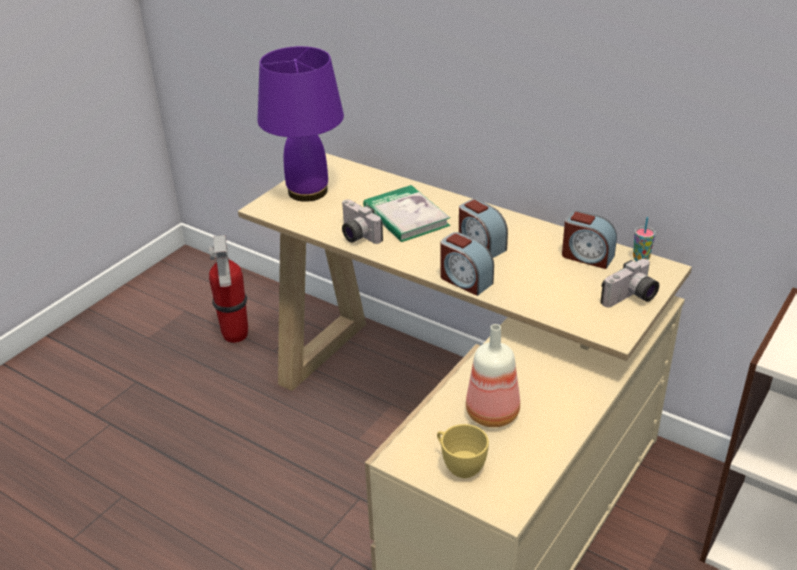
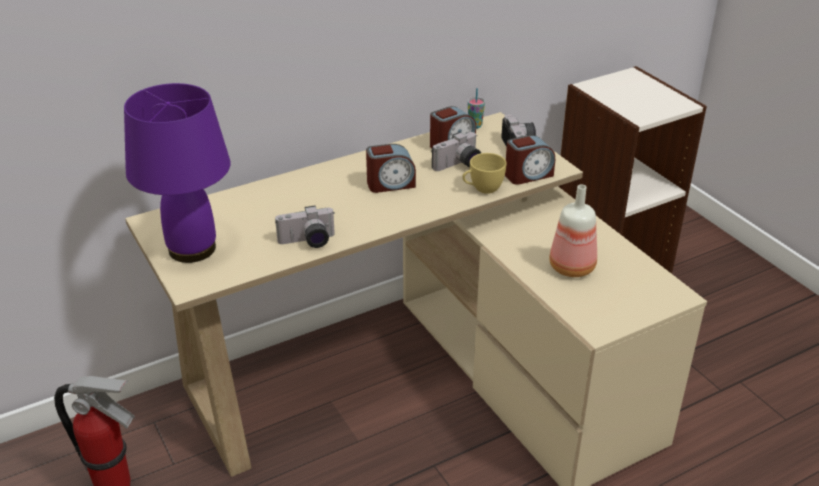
camera: 65 degrees left, 0 degrees up
(406, 217) = (305, 206): book -> none
(459, 465) = (622, 302): yellow cup -> yellow cup (482, 189)
(465, 280) = (435, 207): alarm clock -> alarm clock (528, 175)
(553, 272) = (459, 165): none -> camera

